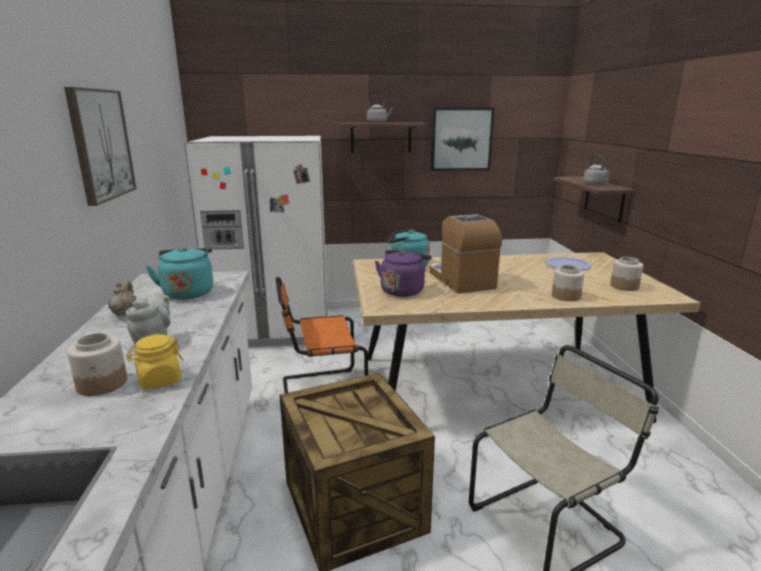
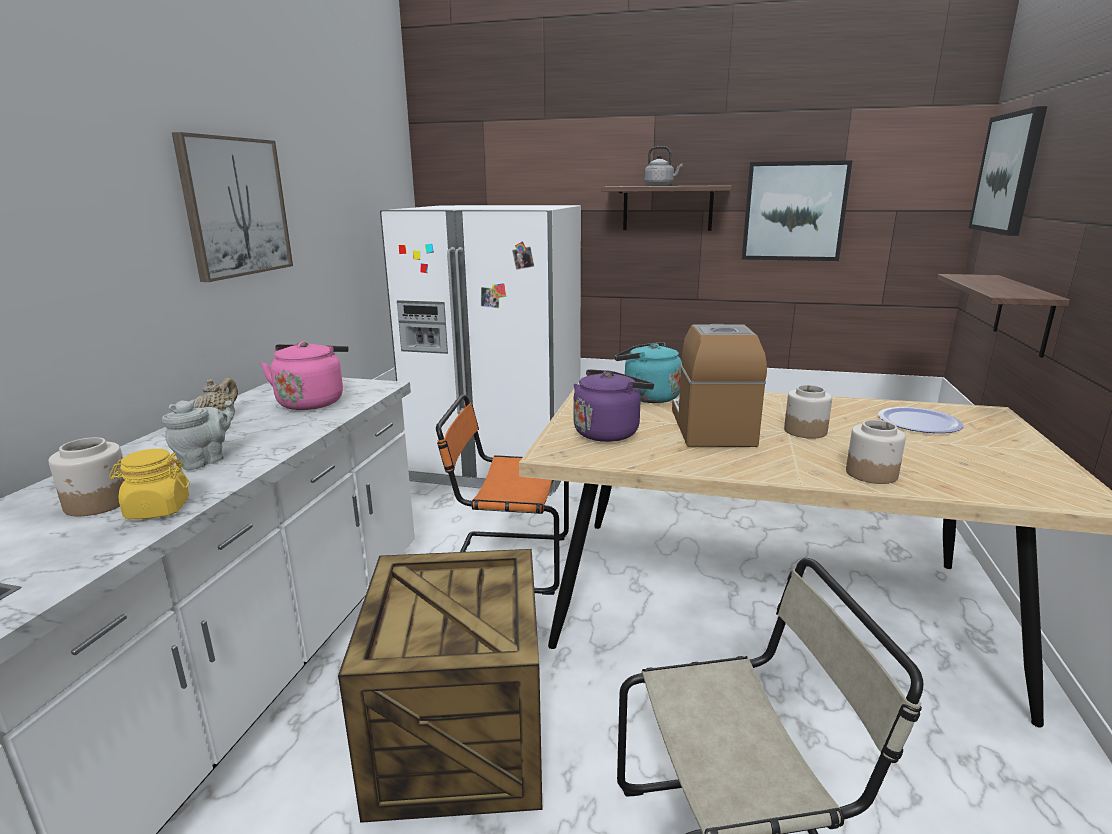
camera: 20 degrees right, 0 degrees up
(188, 292) = (312, 402): turquoise kettle -> pink kettle
(583, 117) = (1008, 173): none -> picture
(595, 184) = (1002, 287): grey kettle -> none
(624, 286) = (1001, 470): jar -> jar (805, 431)

